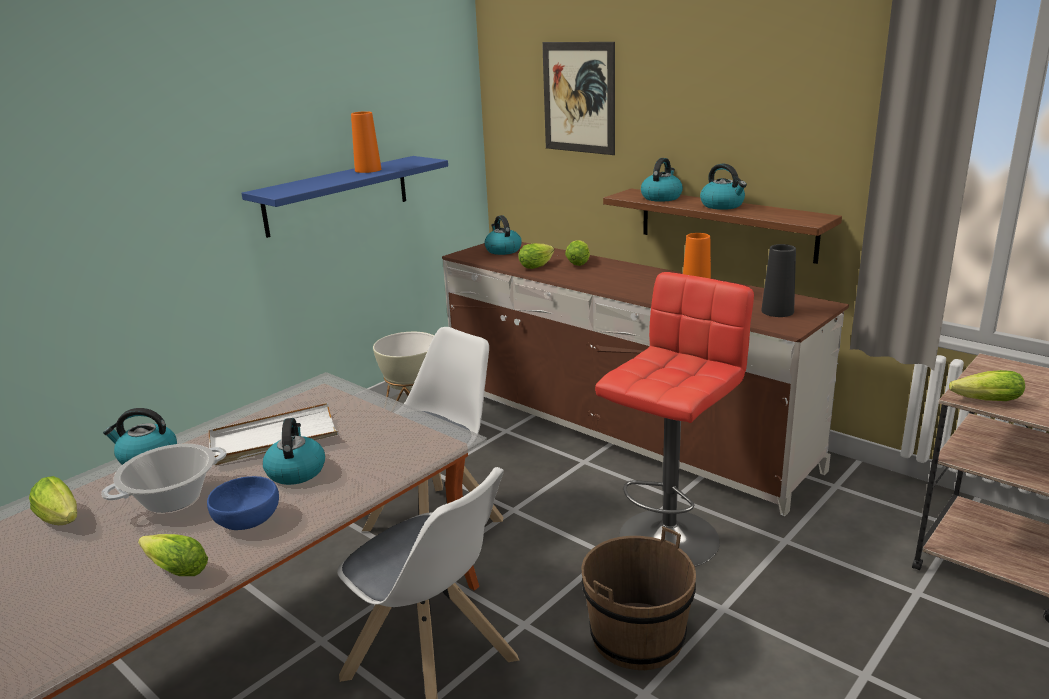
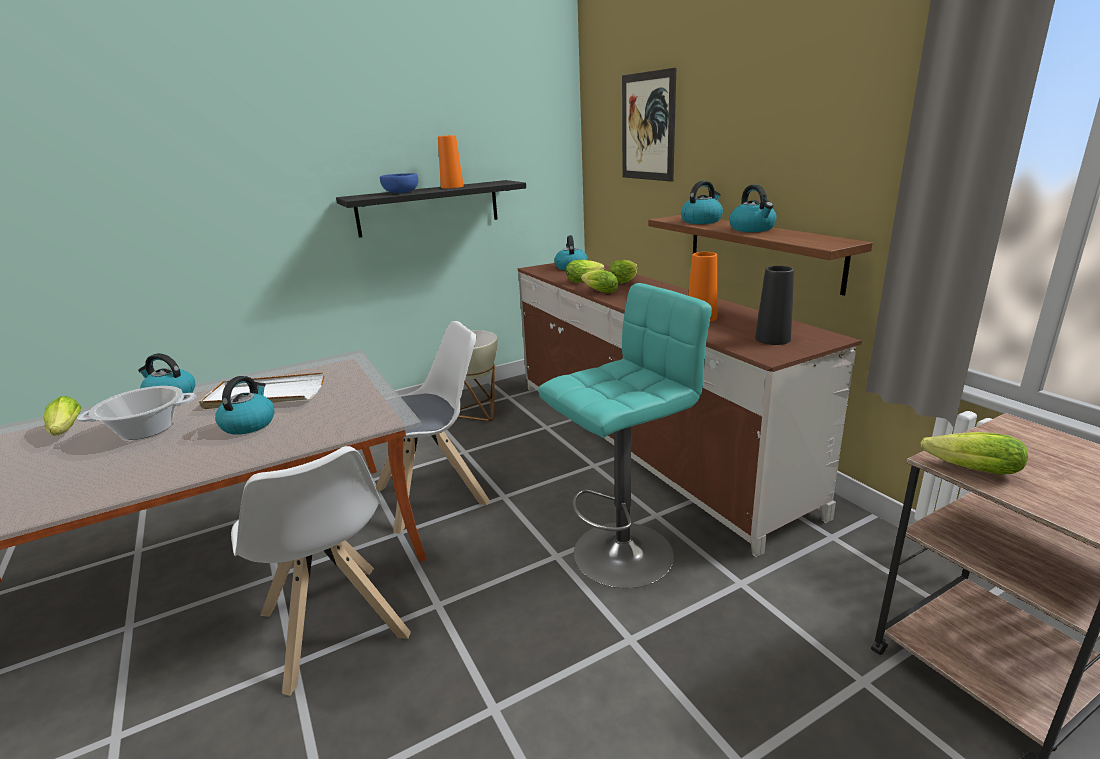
camera: 20 degrees right, 0 degrees up
(173, 568) = (78, 486): lettuce -> lettuce (598, 291)
(247, 520) = (170, 457): blue bowl -> blue bowl (400, 192)
(337, 195) = (428, 208): blue shelf -> black shelf
(637, 637) = (527, 646): brown bucket -> none
(670, 538) = (624, 554): red stool -> turquoise stool

